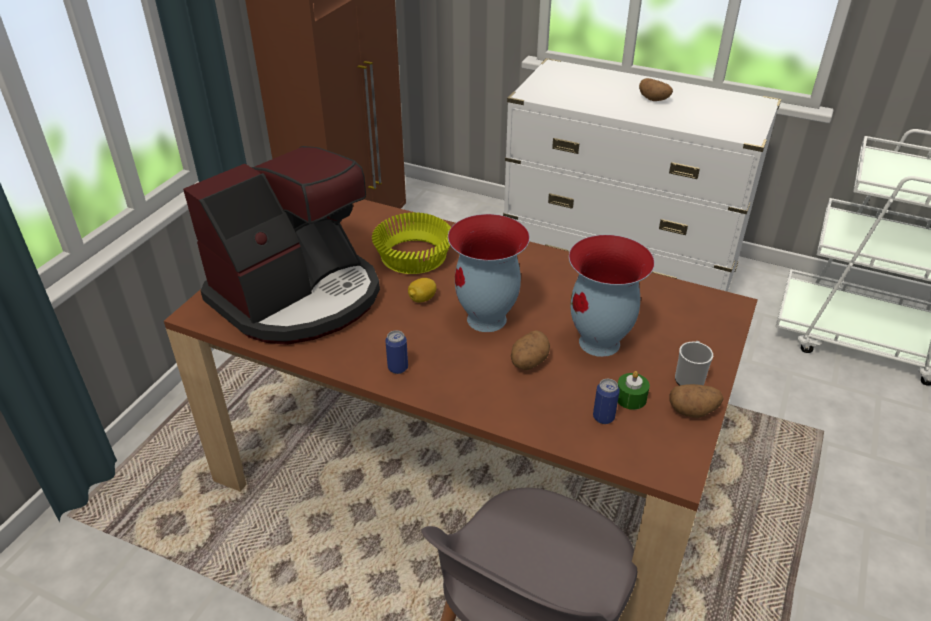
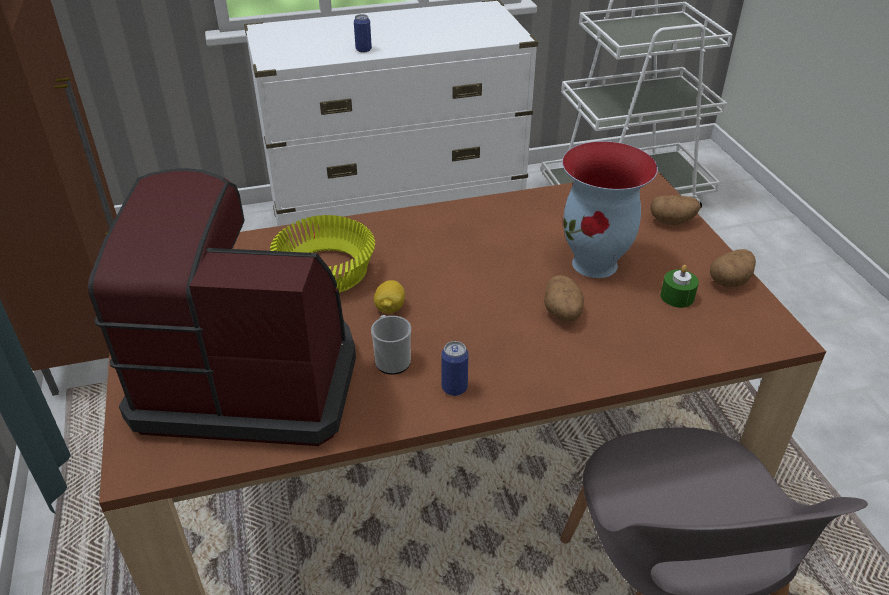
camera: 40 degrees left, 0 degrees up
(299, 297) = (249, 377): coffee machine -> coffee machine turned 90 degrees counterclockwise
(487, 320) = (477, 295): vase -> none
(603, 417) = (679, 325): can -> can (363, 50)
(654, 99) = (398, 31): potato -> potato (672, 221)
(689, 377) = (694, 255): mug -> mug (391, 359)

